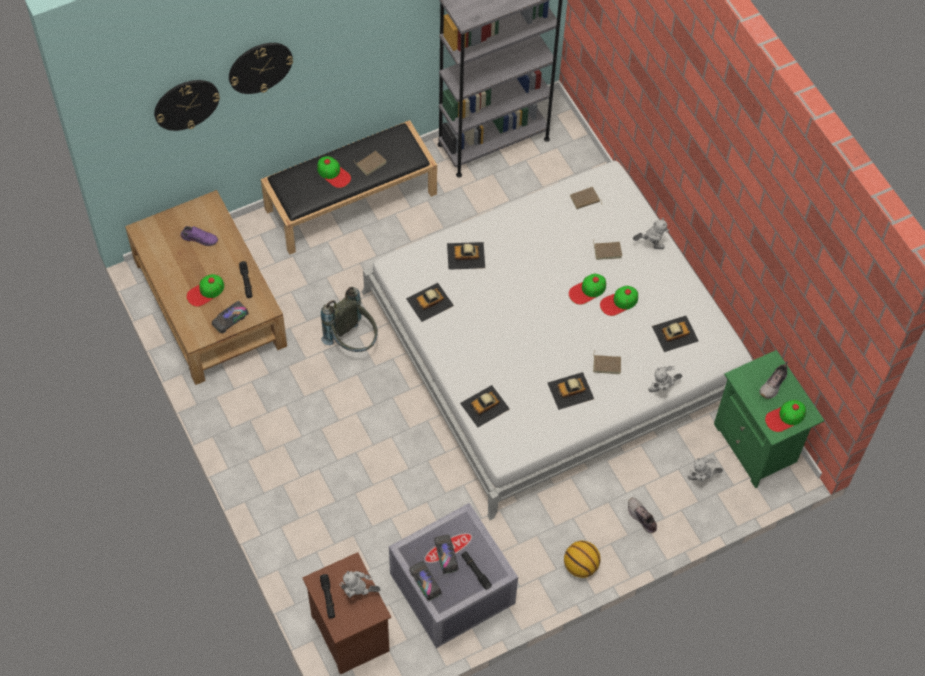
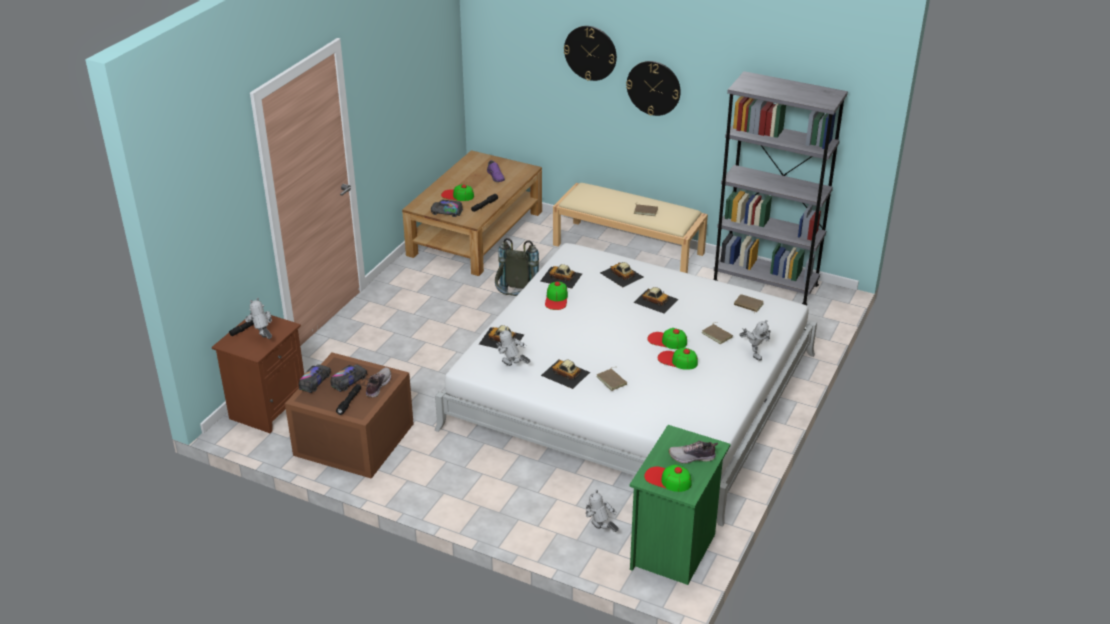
camera: 55 degrees right, 25 degrees down
(186, 104) = (530, 51): wall clock -> wall clock (653, 88)
(333, 173) = (616, 201): cap -> cap (556, 299)
(351, 200) = (629, 249): black bench -> beige bench
(451, 590) = (352, 440): grey storage box -> brown storage box
(580, 566) = (441, 498): basketball -> none
(641, 518) = (523, 512): shoe -> shoe (377, 386)
(662, 389) = (625, 420): toy robot -> toy robot (512, 367)
(674, 333) = (686, 400): toy car -> toy car (655, 300)

